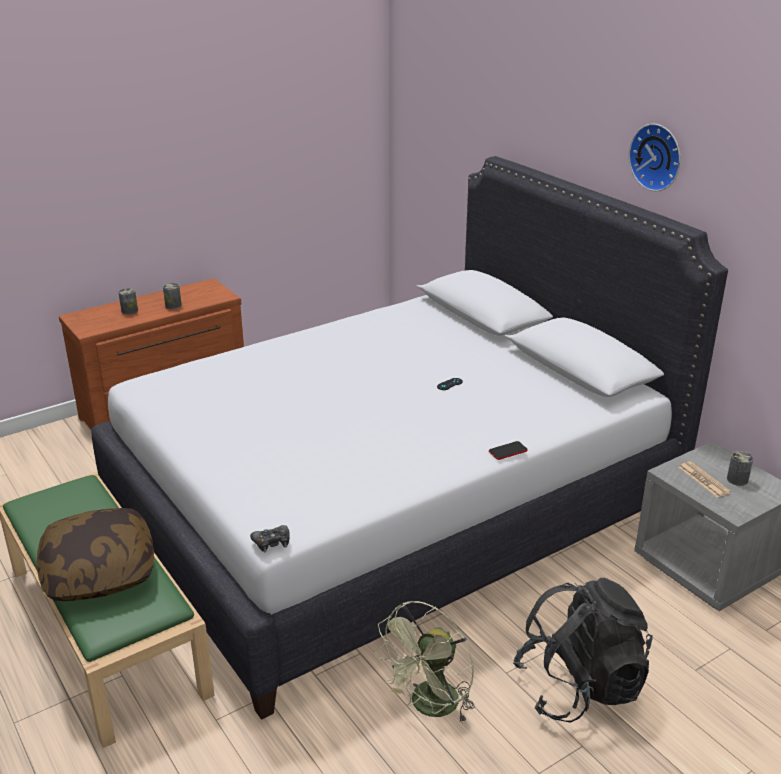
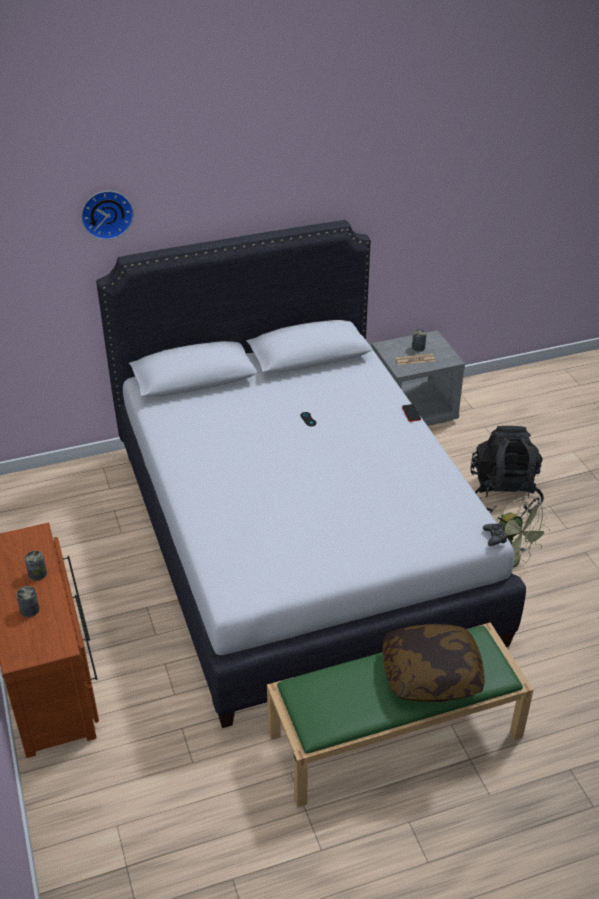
camera: 75 degrees left, 10 degrees up
(658, 156) = (288, 189): wall clock -> wall clock (106, 213)

